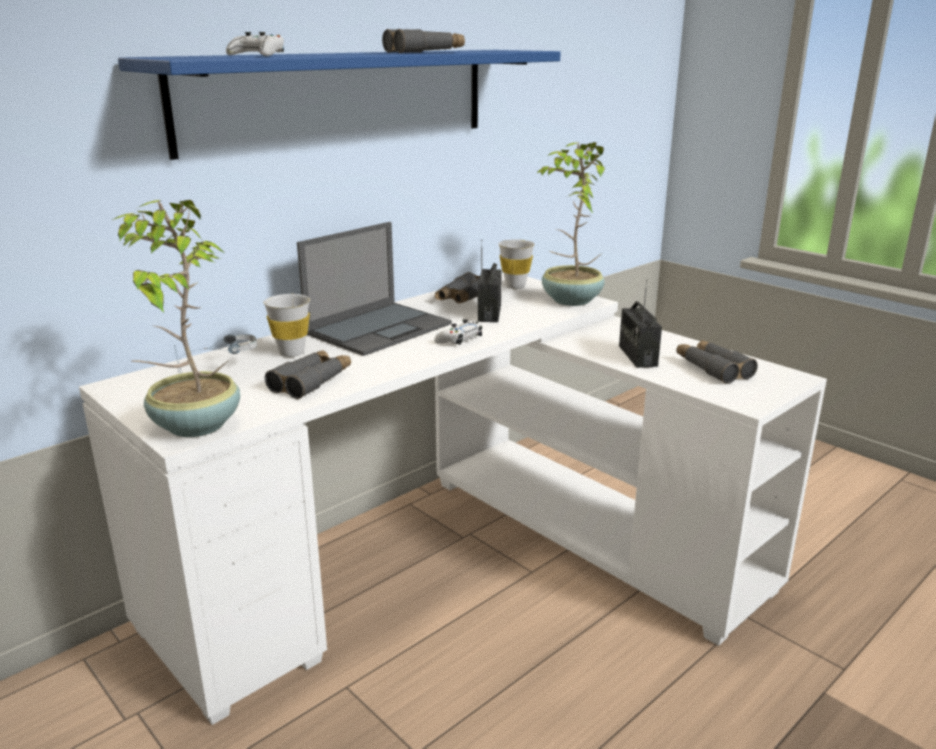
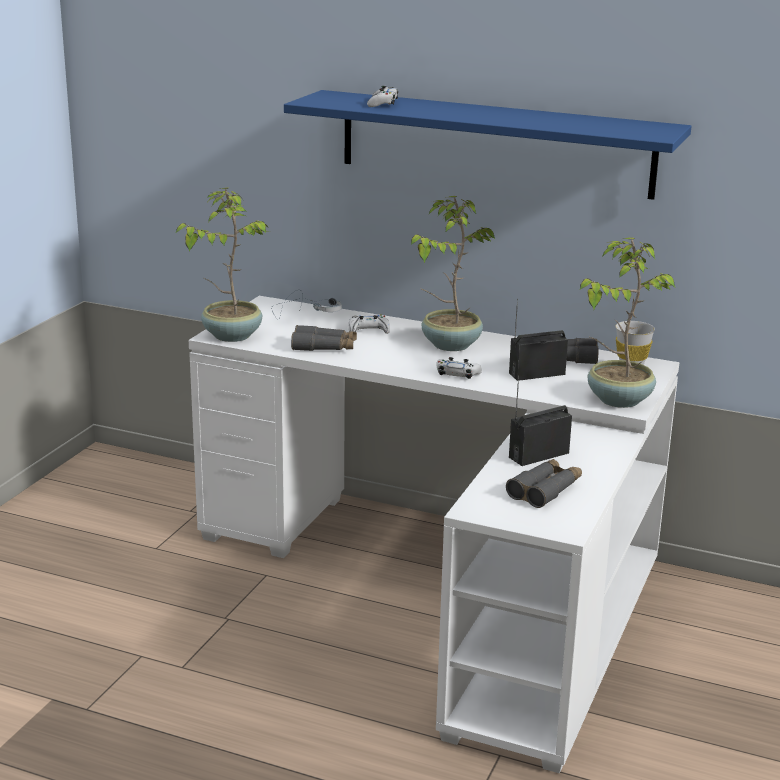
camera: 65 degrees right, 0 degrees up
(291, 353) = (368, 330): white cup -> white game controller
(379, 328) = (449, 344): laptop -> potted plant
(424, 52) = (526, 121): grey binoculars -> none

